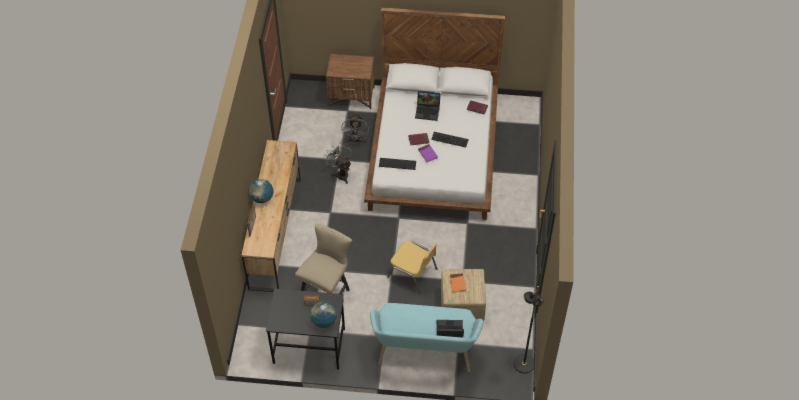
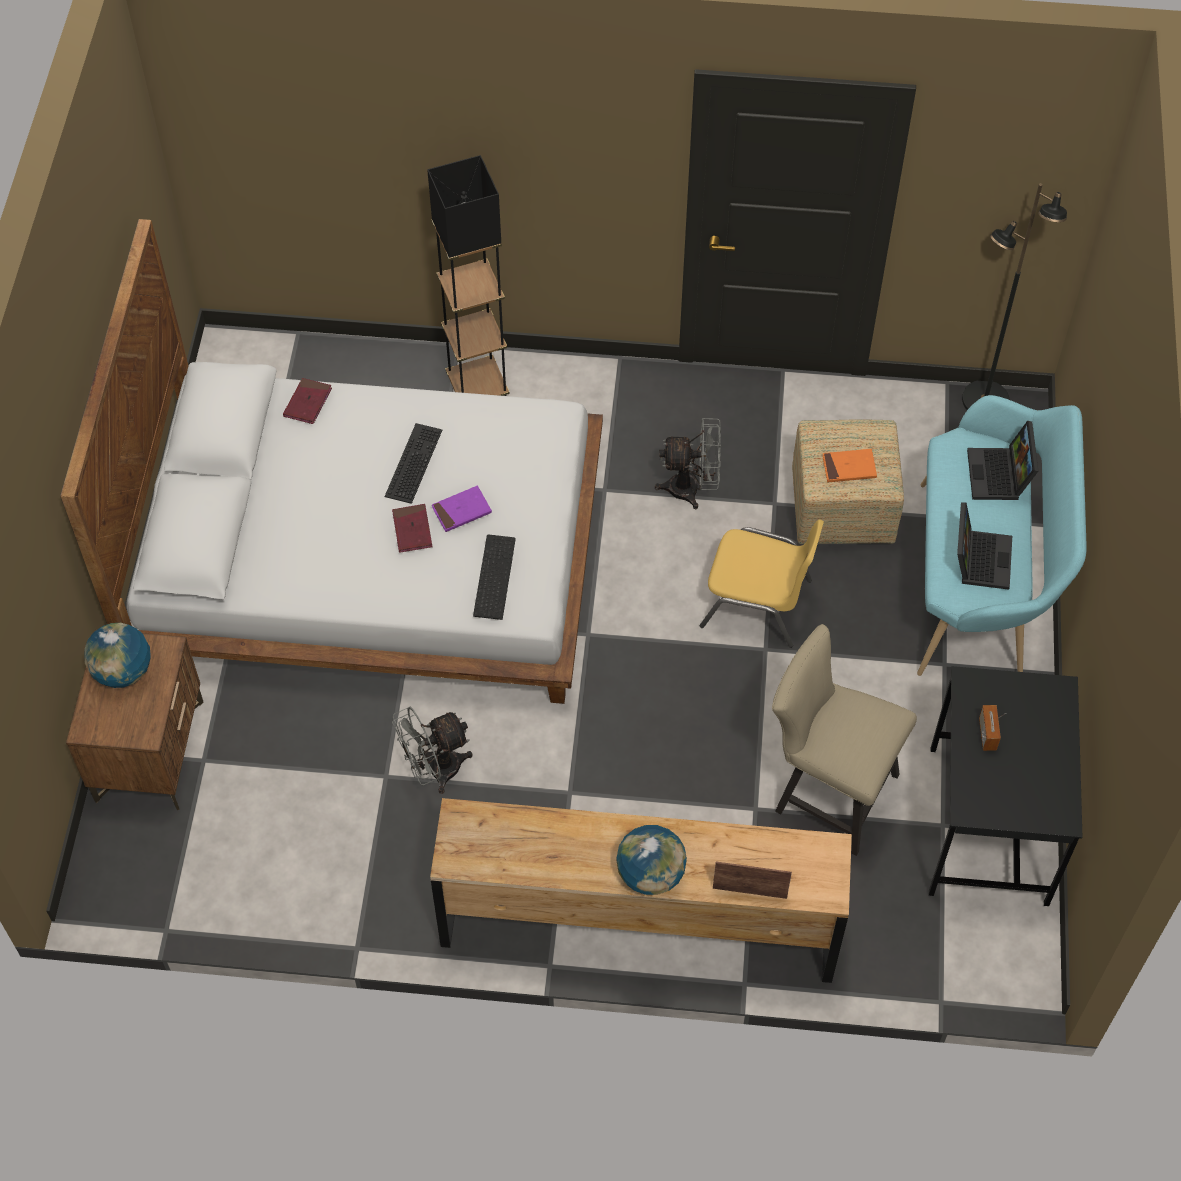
camera: 90 degrees left, 5 degrees up
(324, 321) = (1037, 706): globe -> globe (123, 671)
(356, 140) = (319, 736): grey fan -> grey fan (692, 489)
(413, 273) = (758, 603): yellow chair -> yellow chair turned 75 degrees clockwise
(428, 111) = (309, 509): laptop -> laptop (979, 558)
(517, 181) = (477, 386): none -> black floor lamp

